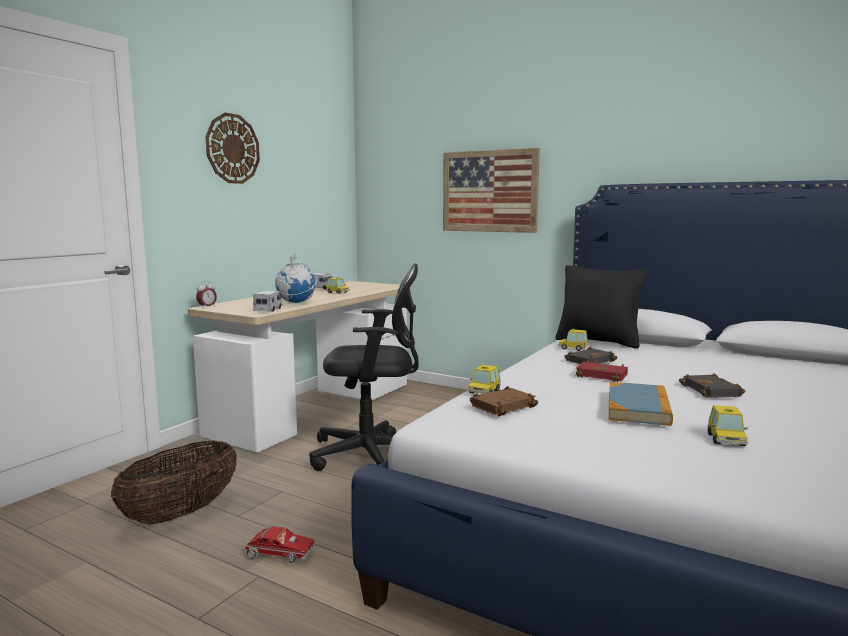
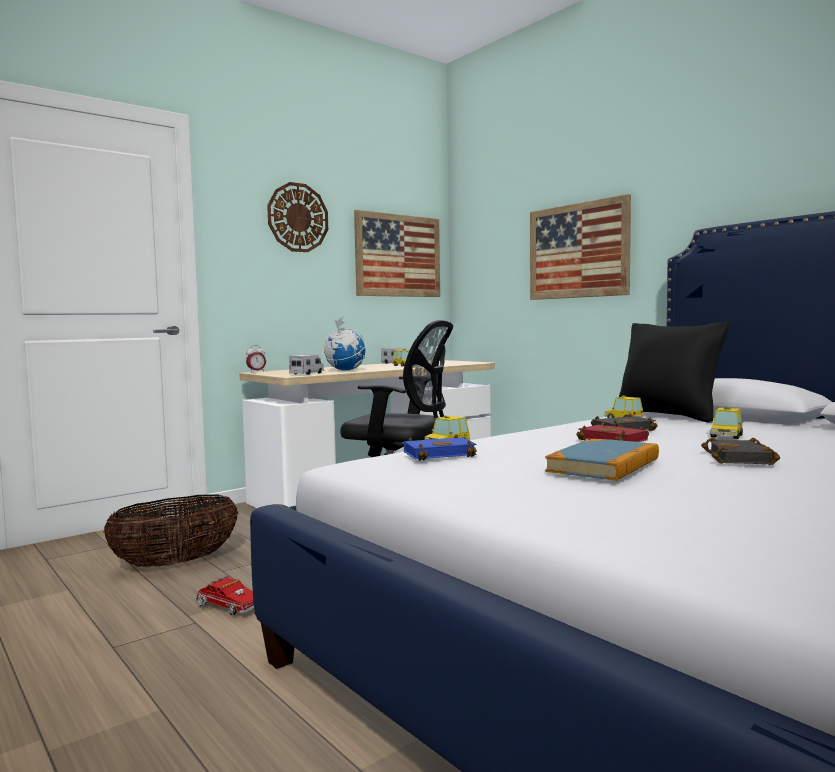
camera: 20 degrees right, 5 degrees down
(316, 185) = (398, 256): none -> picture
(503, 405) = (440, 454): brown book -> blue book
(726, 440) = (675, 498): toy car -> toy car (726, 436)

